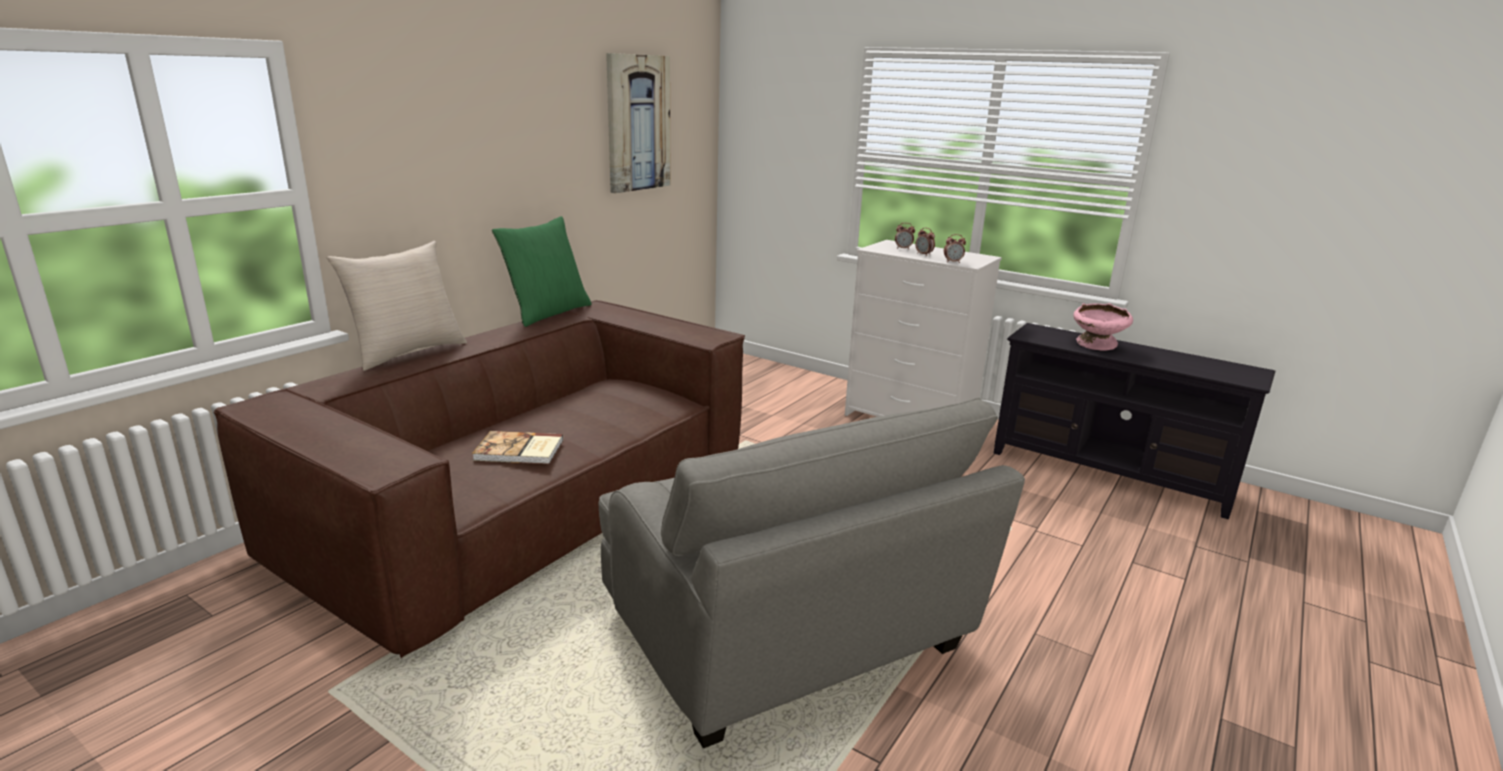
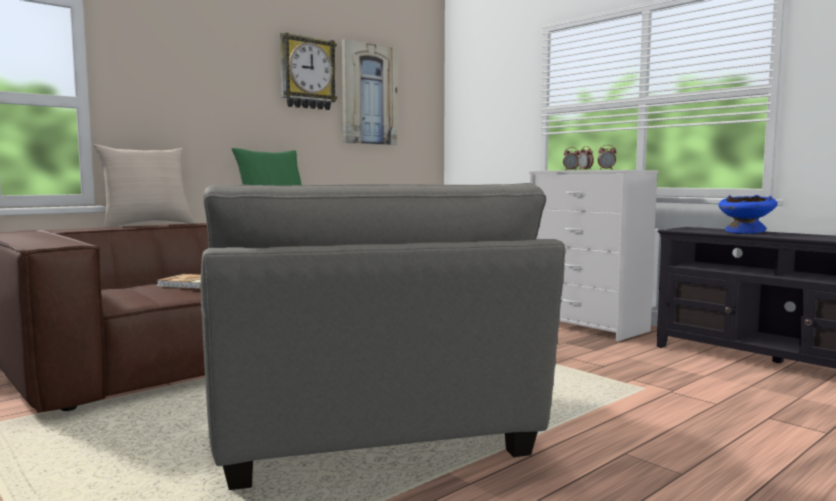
camera: 15 degrees right, 15 degrees down
(568, 106) = (307, 73): none -> wall clock
(1097, 345) = (746, 232): pink bowl -> blue bowl

